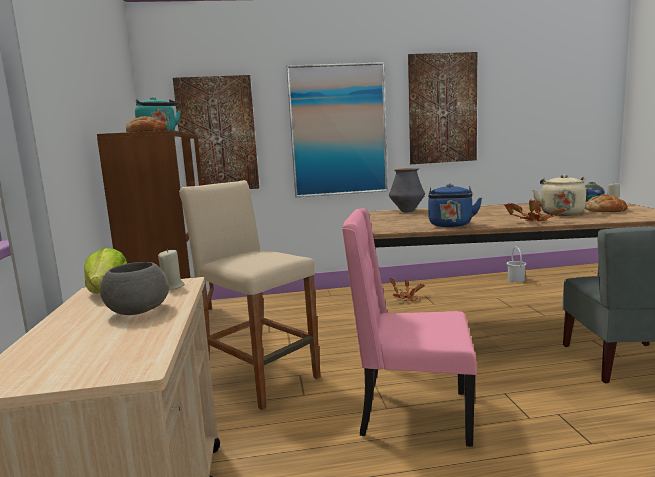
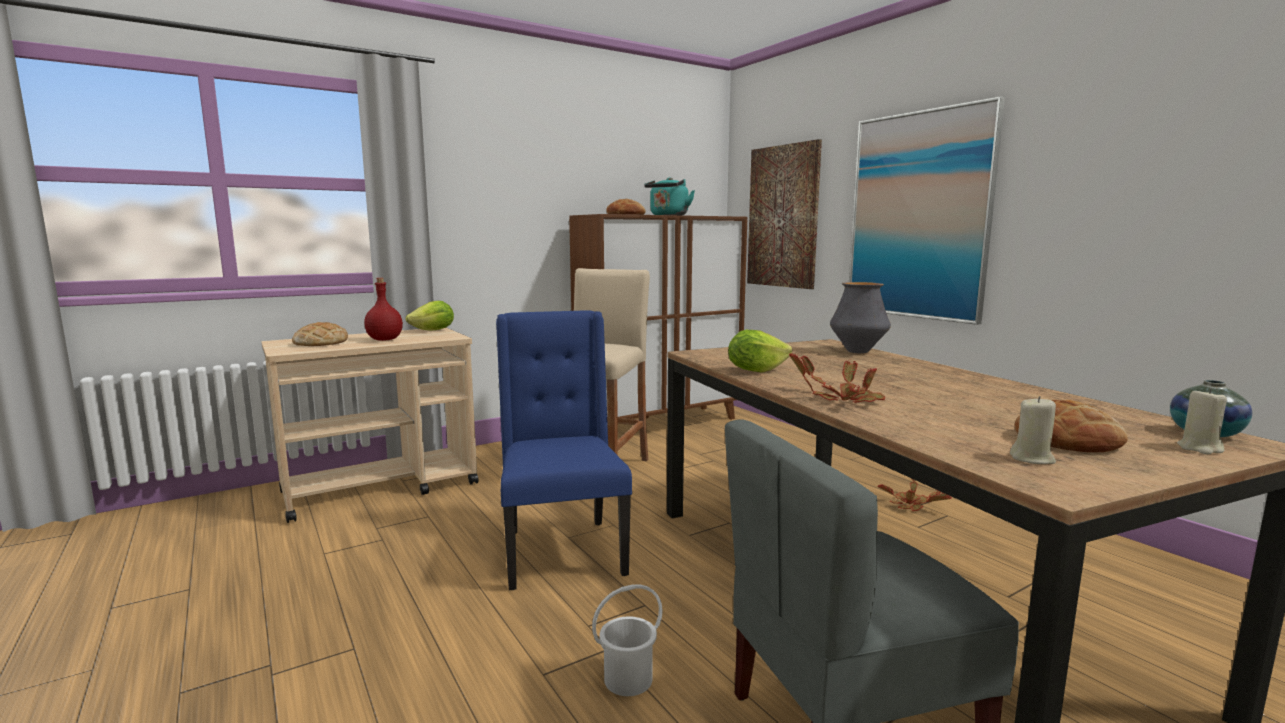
camera: 65 degrees right, 0 degrees up
(88, 347) = (321, 343): none -> bread
(137, 311) = (385, 339): grey bowl -> red bottle
(172, 287) = (441, 337): beige candle -> beige candle (1032, 459)
(411, 414) = (561, 551): pink chair -> blue chair
(442, 109) = (1121, 177): picture -> none
(450, 225) = (755, 370): blue kettle -> lettuce
(516, 279) = (1209, 595): white bucket -> white bucket (629, 680)
(561, 213) = (961, 412): beige kettle -> none

